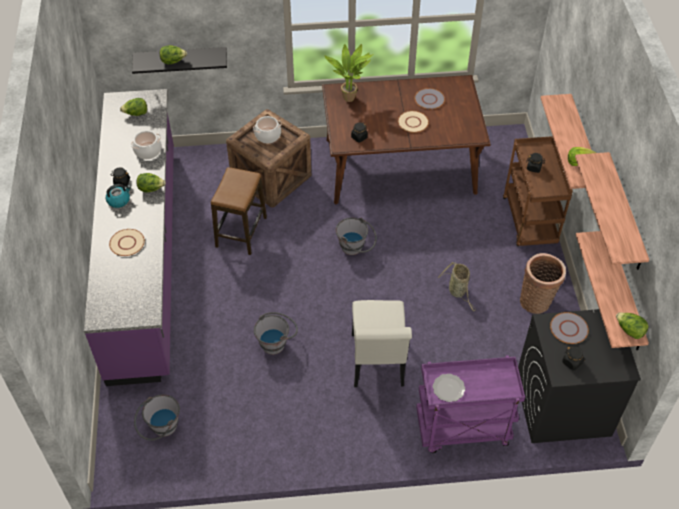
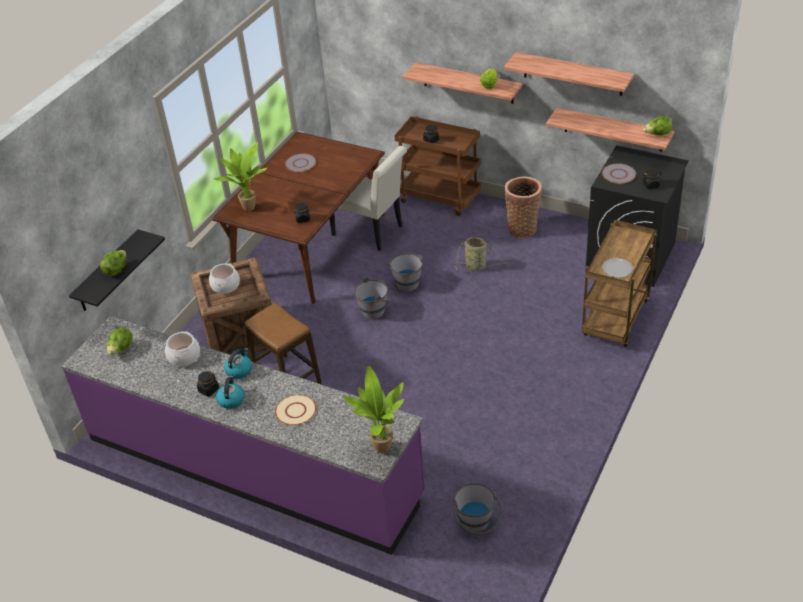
camera: 55 degrees left, 10 degrees down
(114, 313) = (379, 448): none -> potted plant
(151, 189) = (239, 370): lettuce -> kettle
(276, 342) = (439, 402): grey bucket -> grey bucket (406, 281)
(377, 364) = (515, 344): white chair -> white chair (371, 232)
(413, 122) = (317, 182): beige plate -> none
(462, 430) = (616, 320): purple cart -> brown cart

